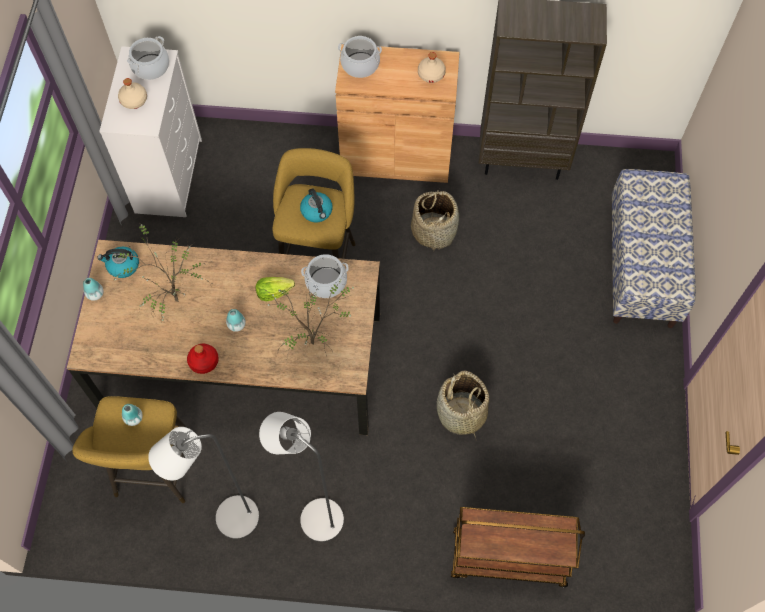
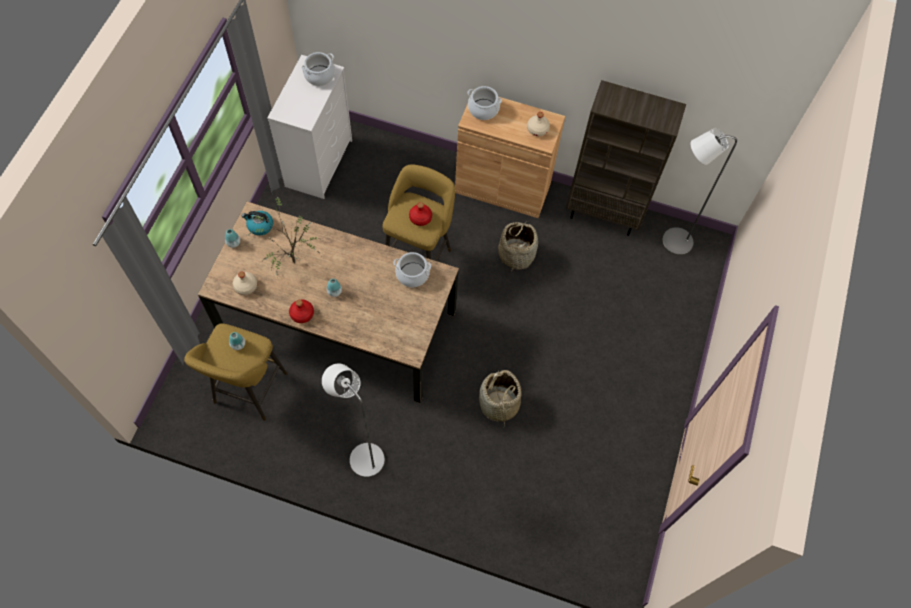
camera: 10 degrees right, 0 degrees up
(133, 100) = (299, 99): beige bottle -> beige bottle (245, 286)
(229, 520) = (295, 443): grey floor lamp -> grey floor lamp (671, 242)
(273, 292) = (370, 273): lettuce -> none
(316, 341) = (392, 319): potted plant -> none
(317, 211) = (420, 218): kettle -> red bottle
(507, 559) = (504, 527): brown cart -> none
(642, 266) = (678, 321): bench -> none

